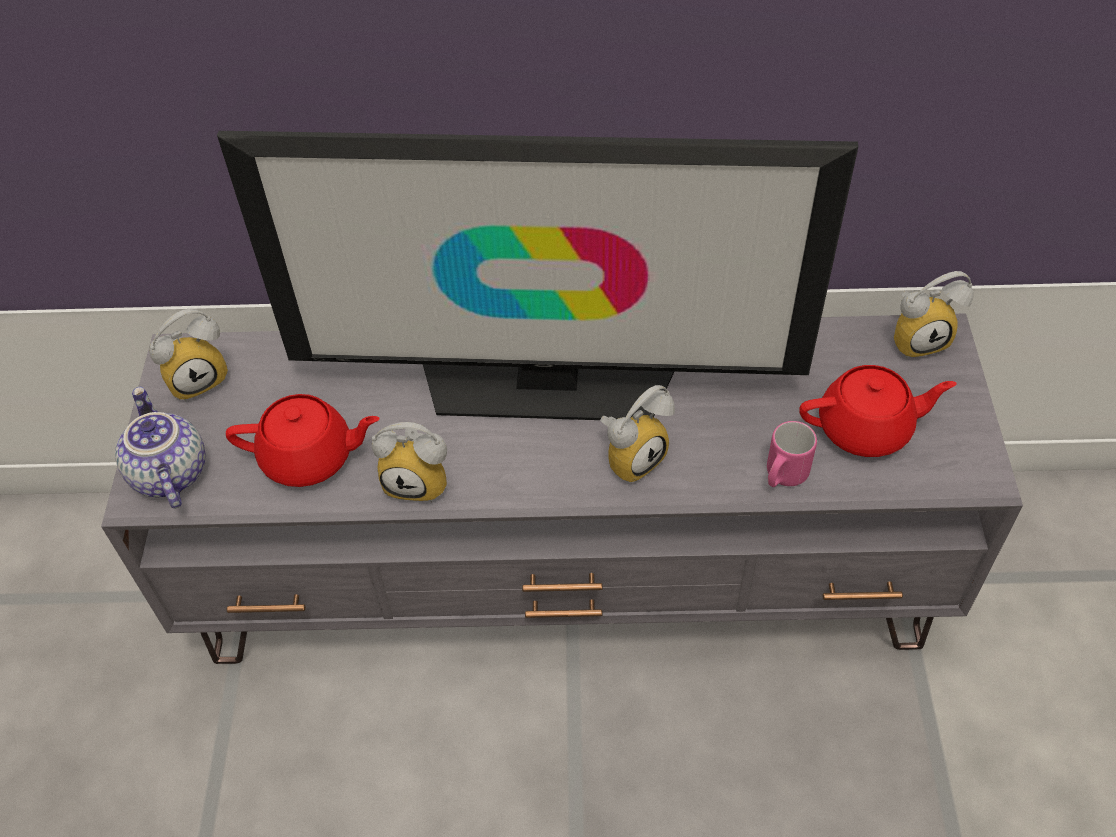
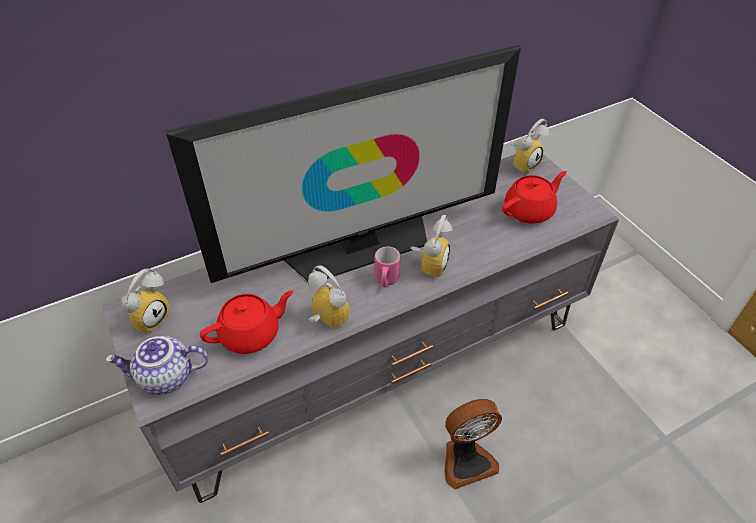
camera: 30 degrees left, 5 degrees down
(167, 473) = (165, 378): teapot -> teapot turned 45 degrees counterclockwise
(420, 480) = (325, 320): alarm clock -> alarm clock turned 120 degrees counterclockwise
(613, 787) = (466, 460): none -> fan
(783, 476) = (508, 246): pink mug -> pink mug (386, 281)

